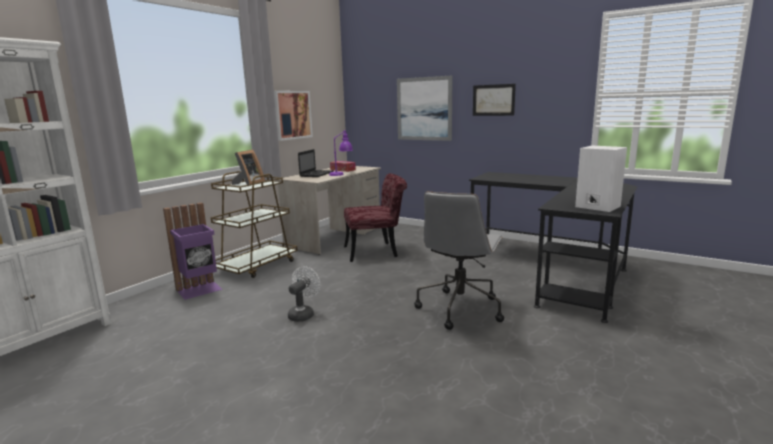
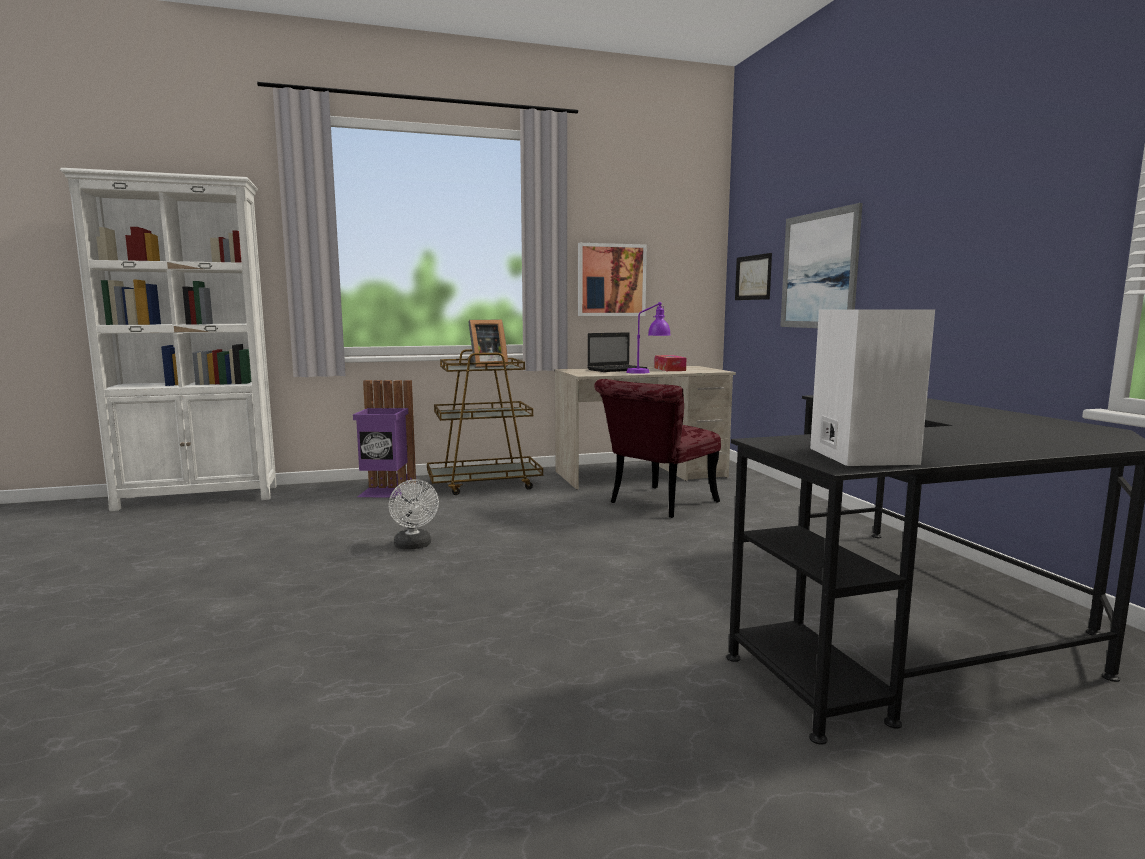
camera: 40 degrees right, 5 degrees down
(303, 314) = (414, 546): white fan -> white fan turned 90 degrees clockwise
(377, 251) = (656, 504): red chair -> red chair turned 105 degrees clockwise
(460, 308) = (601, 610): grey office chair -> none
(493, 100) = (924, 245): picture -> picture (753, 277)

